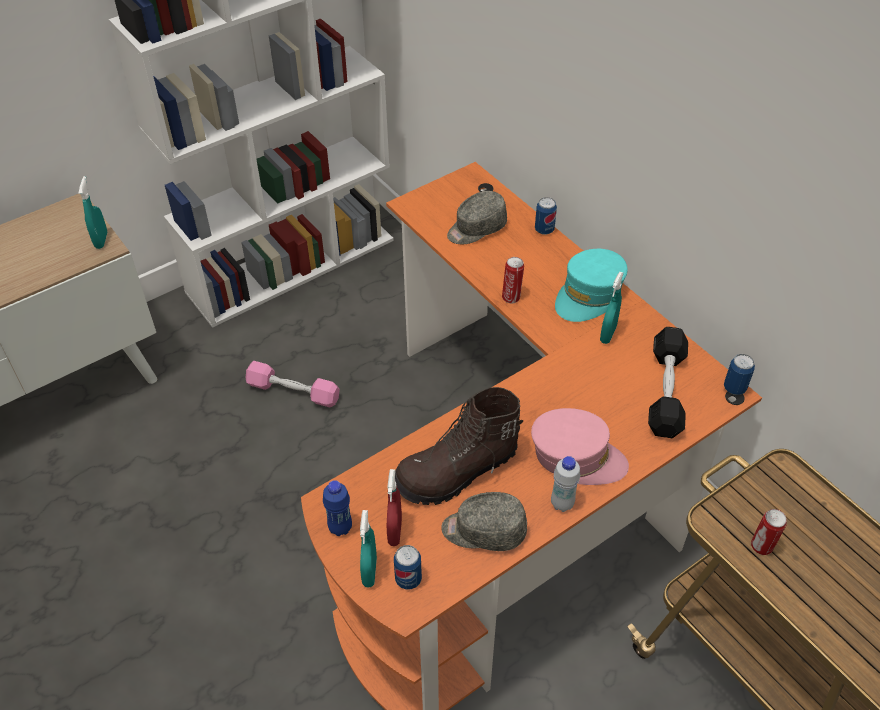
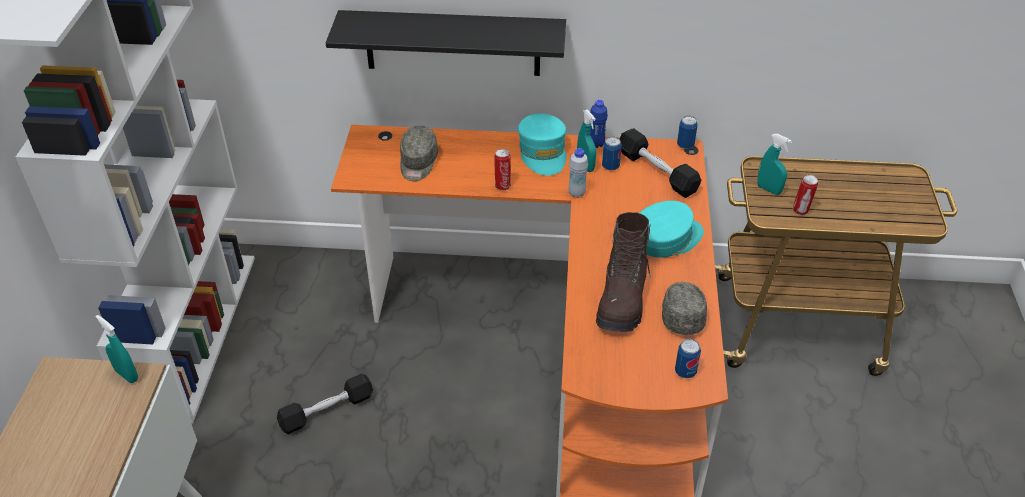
camera: 50 degrees left, 5 degrees down
(293, 392) = (326, 411): pink dumbbell -> black dumbbell
(340, 528) = (610, 382): blue bottle -> blue bottle (596, 144)
(369, 572) = (661, 387): turquoise spray bottle -> turquoise spray bottle (769, 189)
(395, 531) = (641, 356): red spray bottle -> none
(483, 530) = (681, 314): grey cap -> grey cap turned 135 degrees clockwise
(544, 230) = (461, 135): can -> can (610, 166)
(562, 503) = (696, 267): white bottle -> white bottle (576, 193)
(565, 128) = (452, 43): none -> black shelf
(576, 457) = (667, 239): pink cap -> turquoise cap

